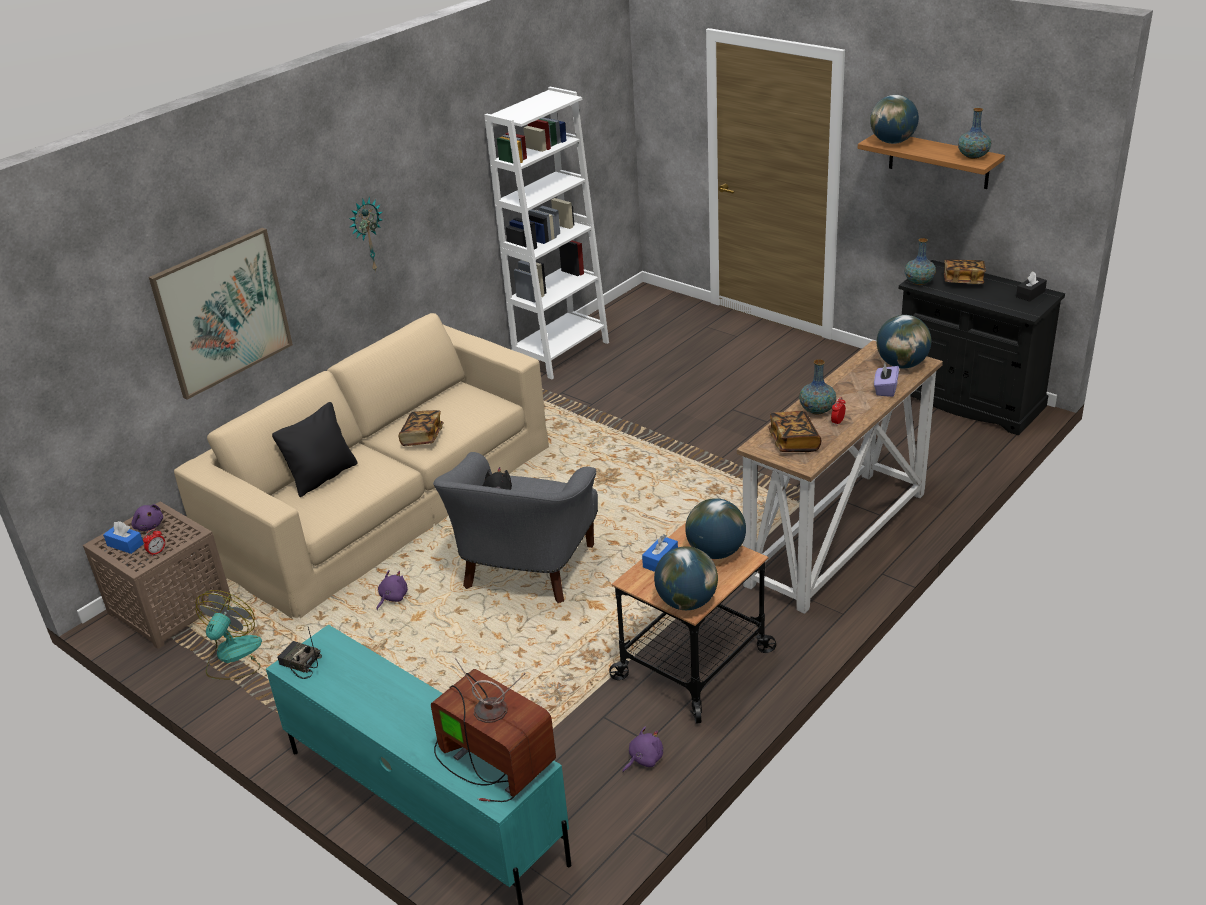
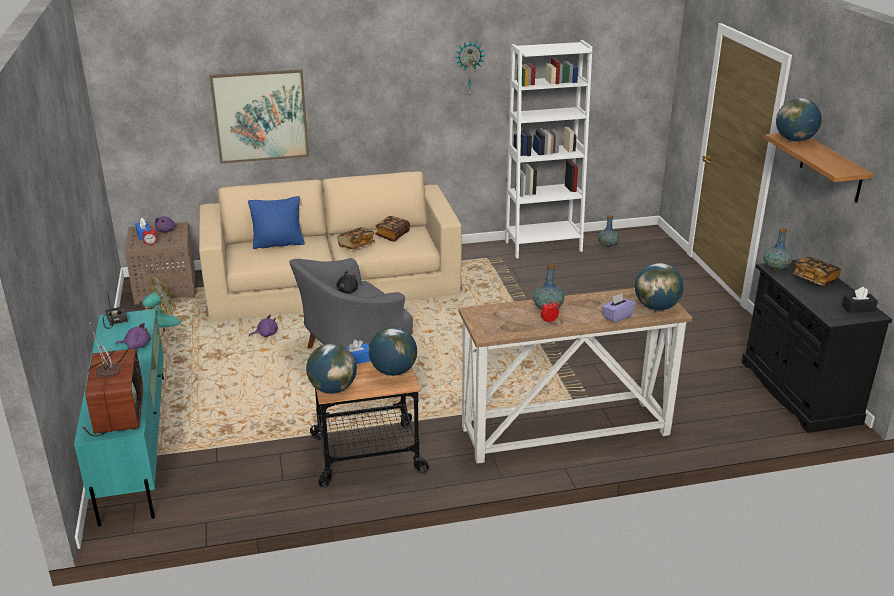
camera: 35 degrees right, 5 degrees down
(322, 477) = (278, 244): black pillow -> blue pillow
(366, 235) = (388, 101): wall clock -> wall clock (469, 68)
(644, 759) = (267, 488): purple plush toy -> purple plush toy (136, 345)
(793, 442) = (500, 319): book -> book (392, 235)
(973, 156) = (842, 166): vase -> vase (607, 245)

